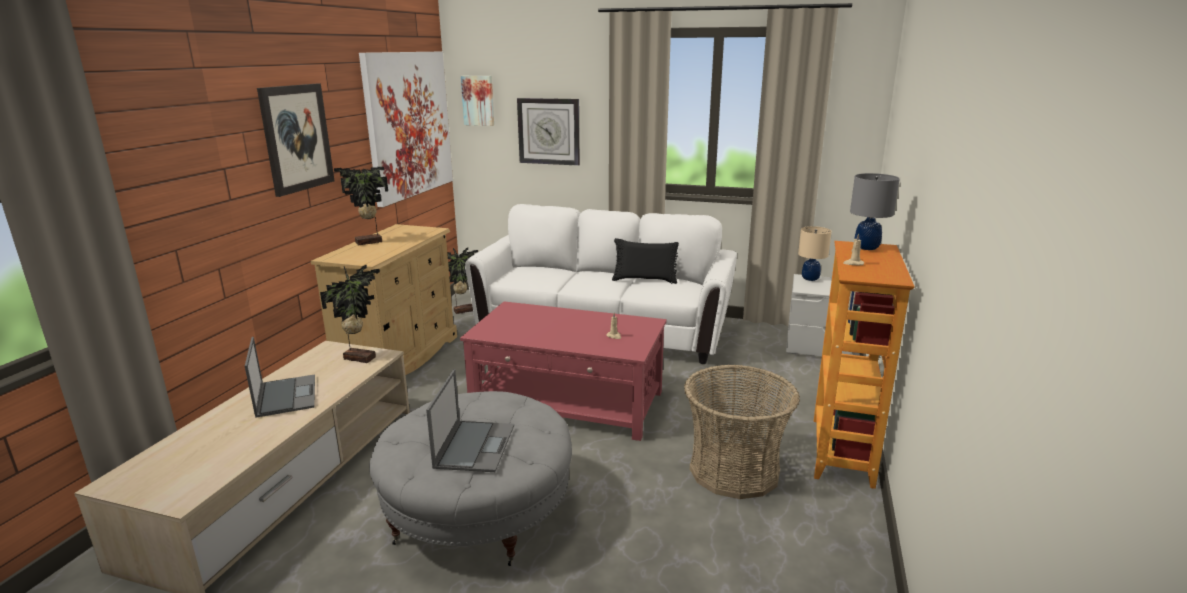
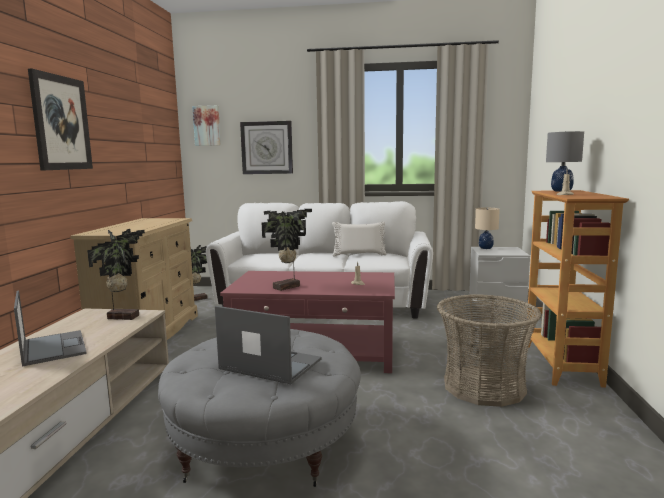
camera: 10 degrees left, 10 degrees down
(370, 242) = (123, 226): potted plant -> potted plant (288, 287)
(408, 124) = (151, 138): picture -> none
(475, 445) = (269, 364): laptop -> laptop turned 60 degrees counterclockwise
(645, 280) = (359, 255): black pillow -> white pillow

